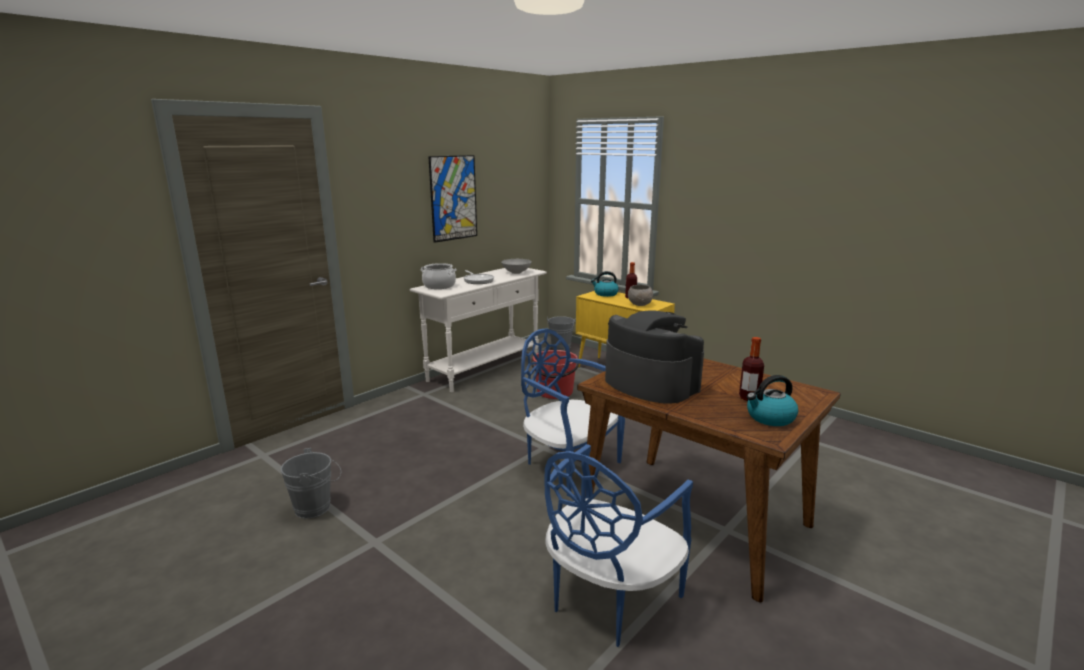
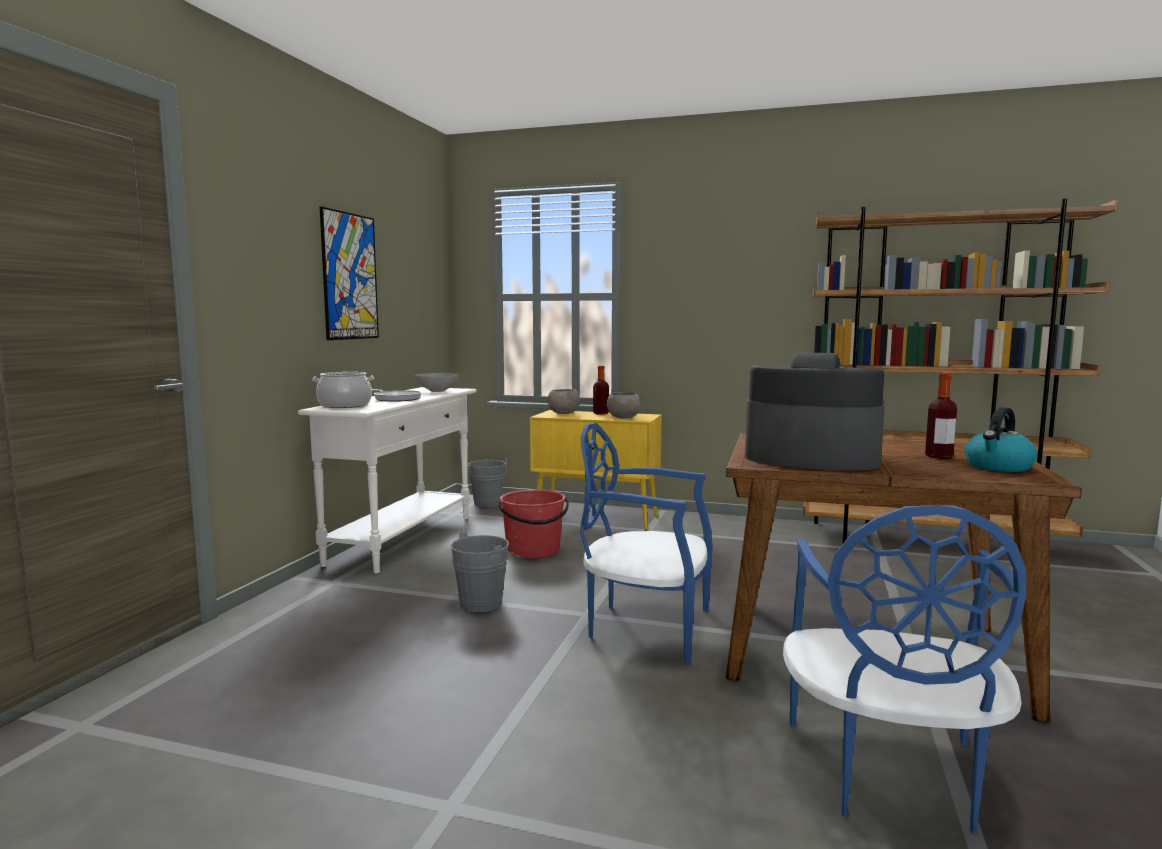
camera: 25 degrees left, 10 degrees down
(317, 507) = (279, 783): grey bucket -> grey bucket (485, 602)
(605, 294) = (564, 413): kettle -> grey bowl
(868, 440) = (929, 540): none -> brown bookcase

